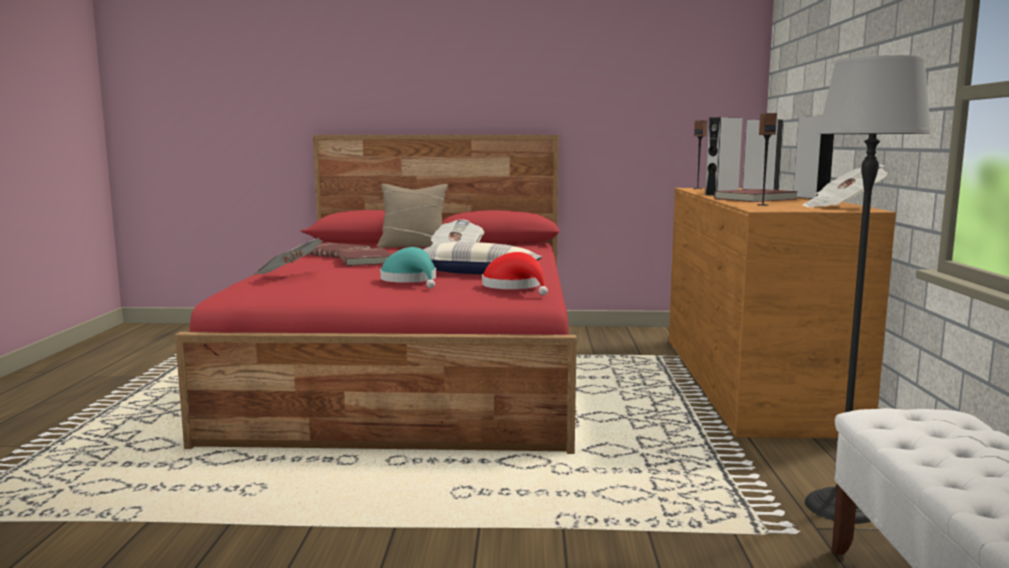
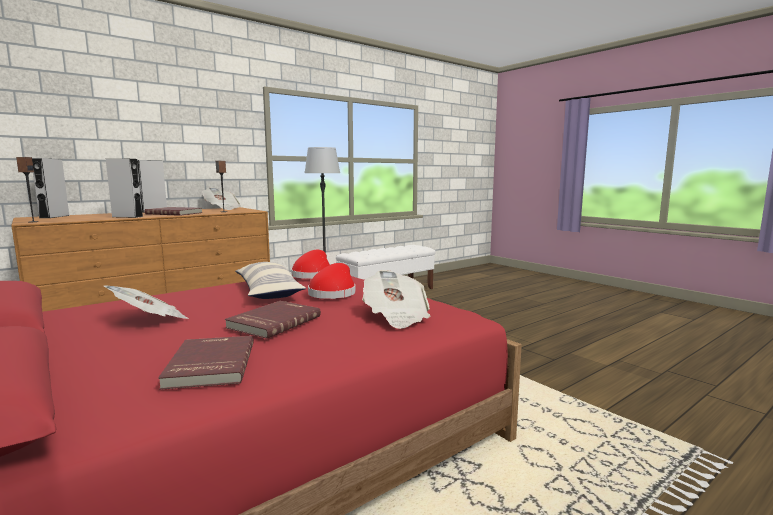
camera: 130 degrees left, 0 degrees up
(411, 281) = (333, 293): turquoise hat -> red hat
(413, 246) = (72, 358): beige pillow -> none

